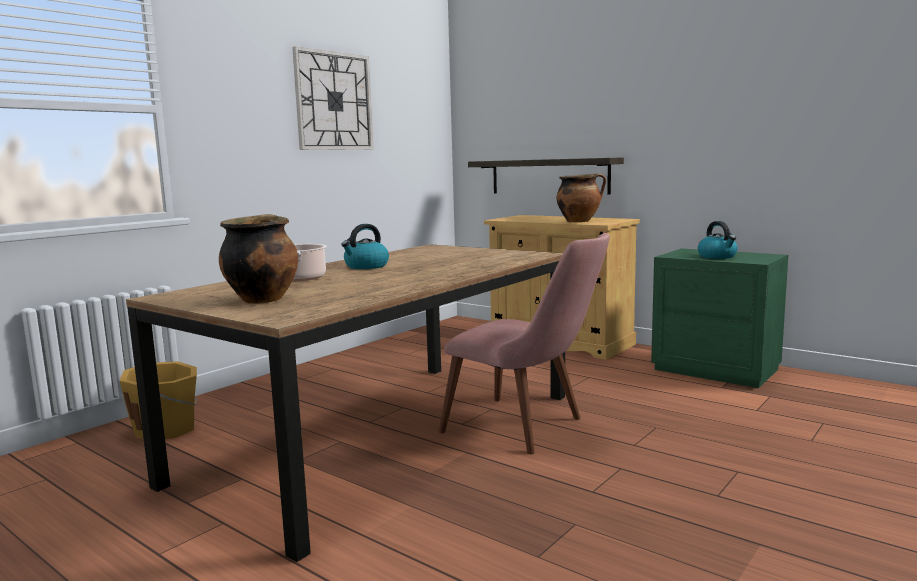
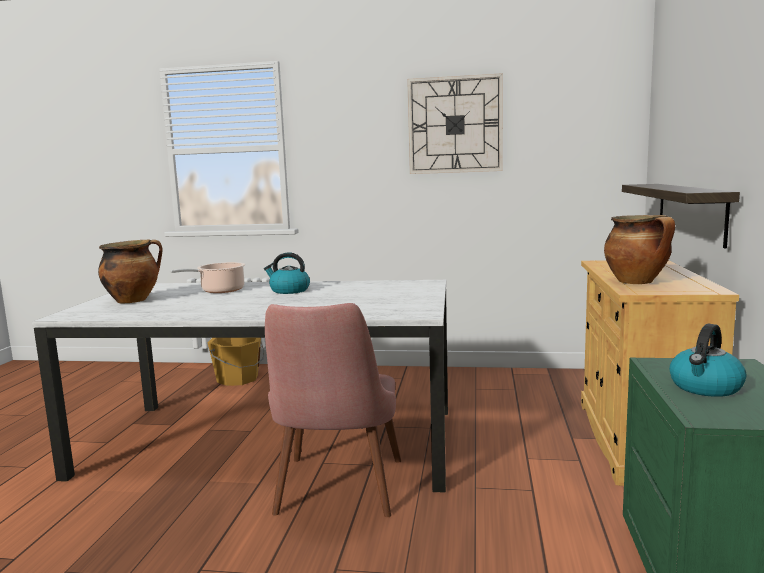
camera: 60 degrees right, 0 degrees up
(386, 437) = (270, 443): brown dining table -> white dining table

